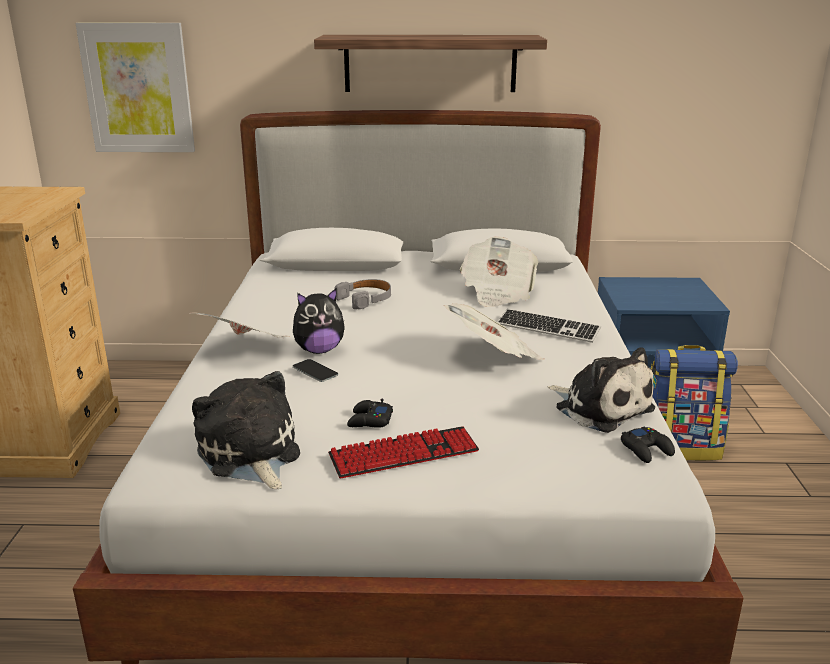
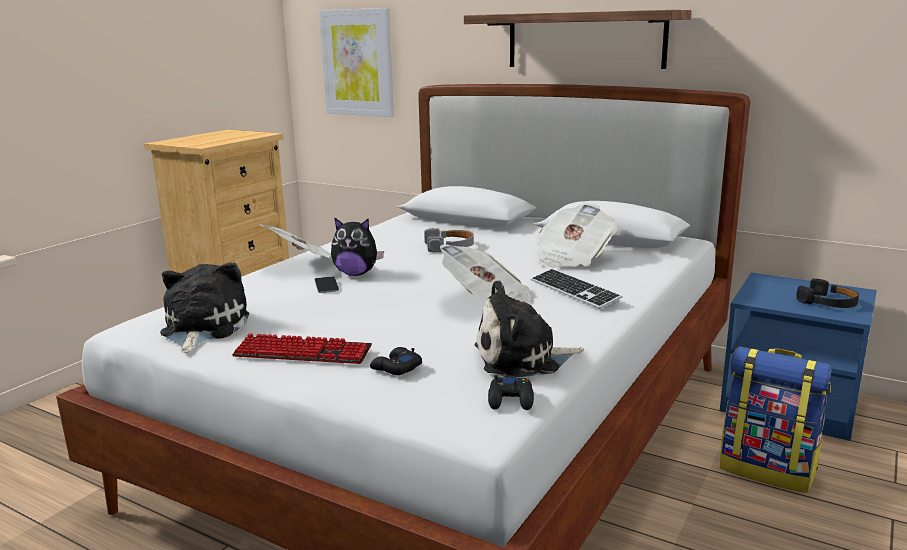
camera: 30 degrees right, 5 degrees down
(369, 421) = (315, 326): black game controller -> black game controller (396, 368)
(600, 407) = (522, 359): plush toy -> plush toy turned 90 degrees clockwise
(682, 295) = (828, 302): none -> black headphones

